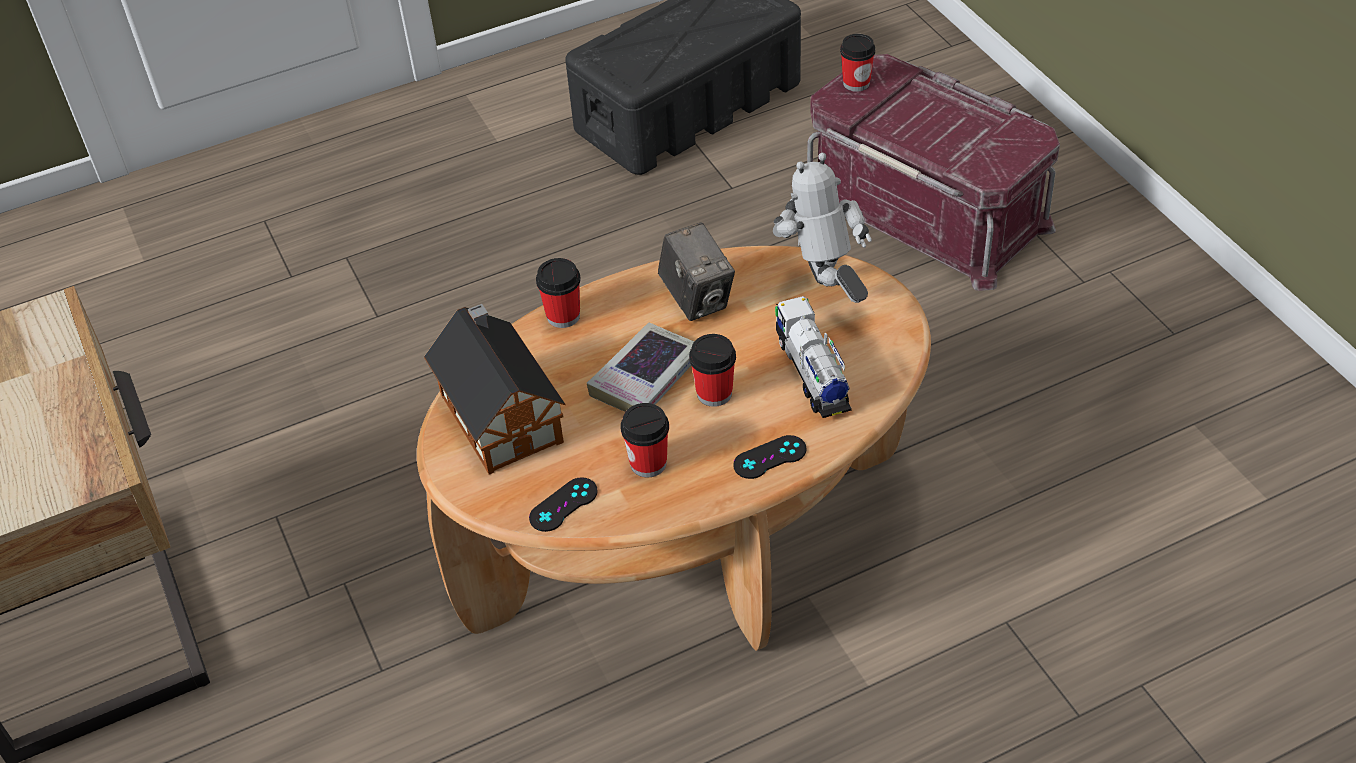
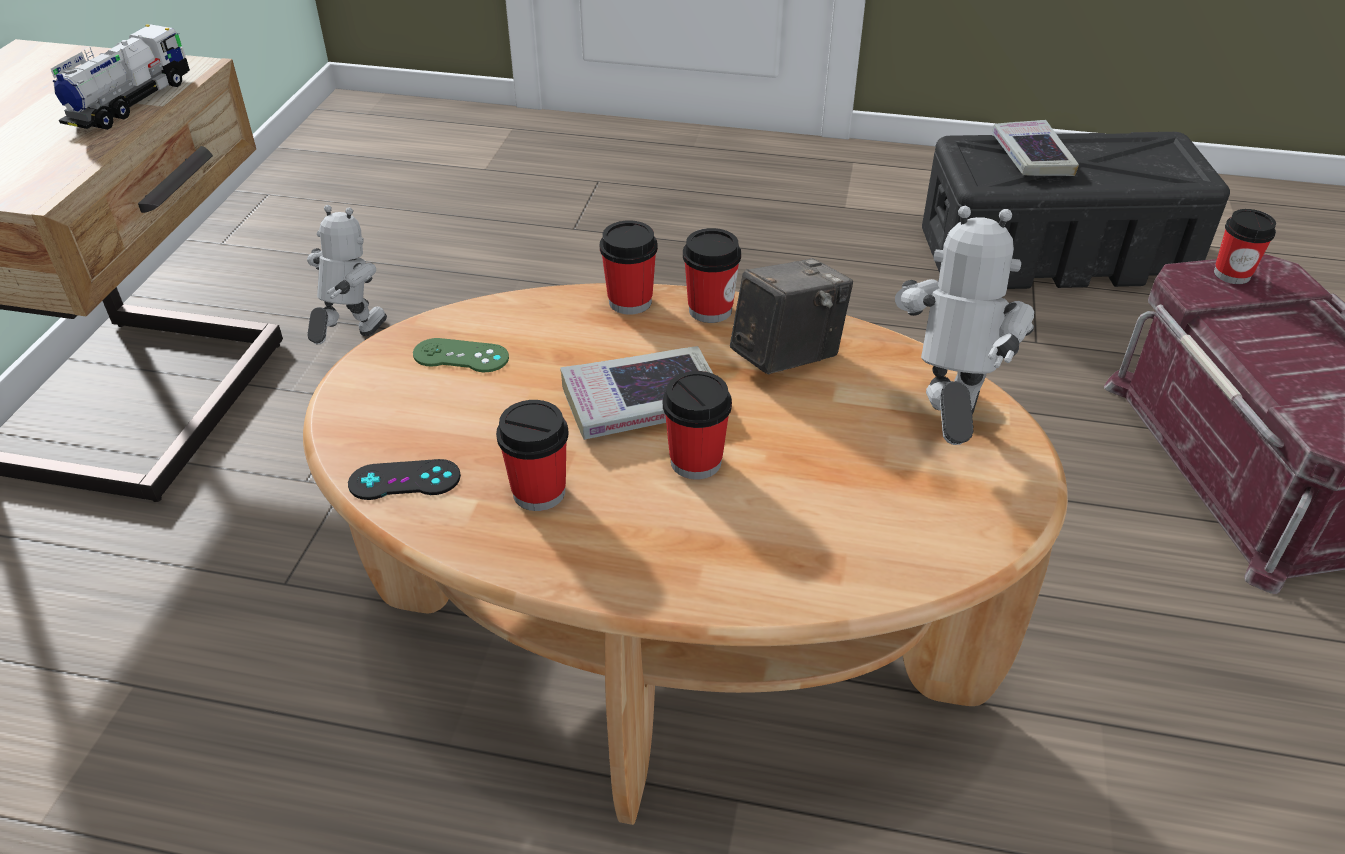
camera: 35 degrees right, 5 degrees down
(210, 475) = (352, 340): none -> toy robot
(500, 413) = (461, 356): toy house -> green game controller
(619, 293) = (710, 310): none -> cup
(648, 41) = (1031, 156): none -> book
(697, 298) = (786, 356): camera -> camera turned 135 degrees counterclockwise
(770, 457) = (678, 572): black game controller -> none
(812, 373) = (835, 506): toy truck -> toy truck (130, 103)

